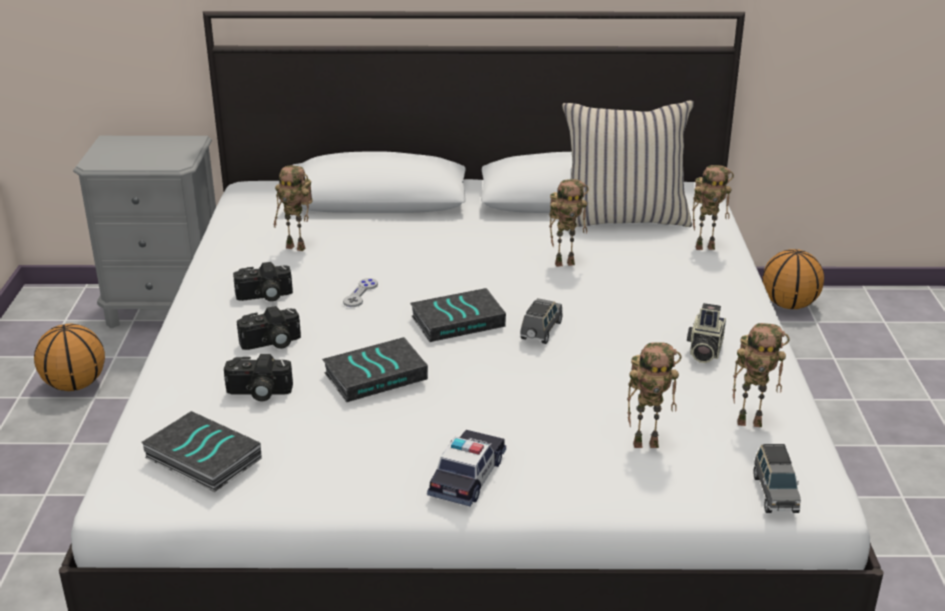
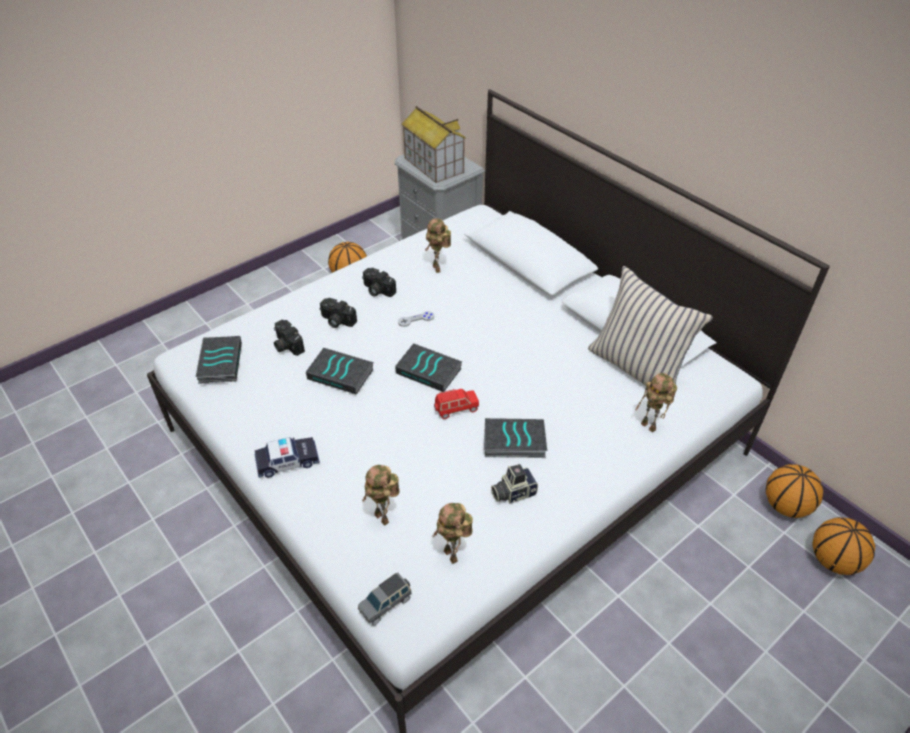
camera: 50 degrees right, 15 degrees up
(141, 155) = (433, 165): none -> toy house
(541, 331) = (456, 409): grey toy car -> red toy car
(565, 263) = (547, 375): toy robot -> none
(635, 321) = (513, 442): none -> book
(869, 316) = (834, 561): none -> basketball

